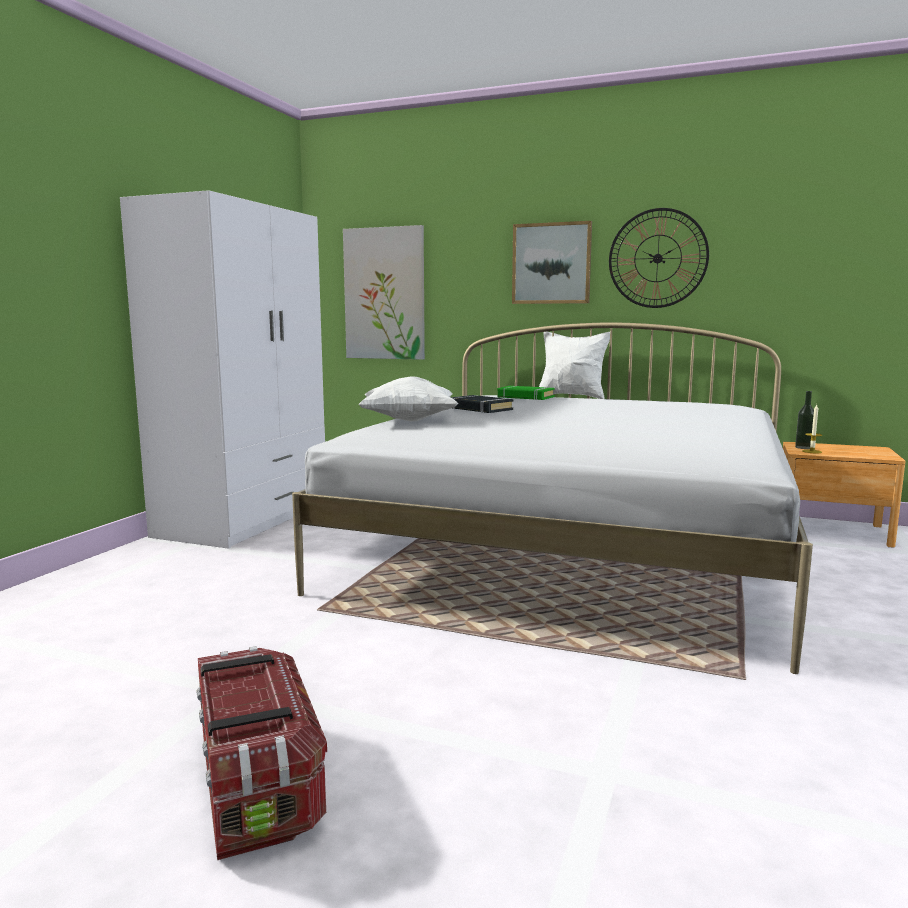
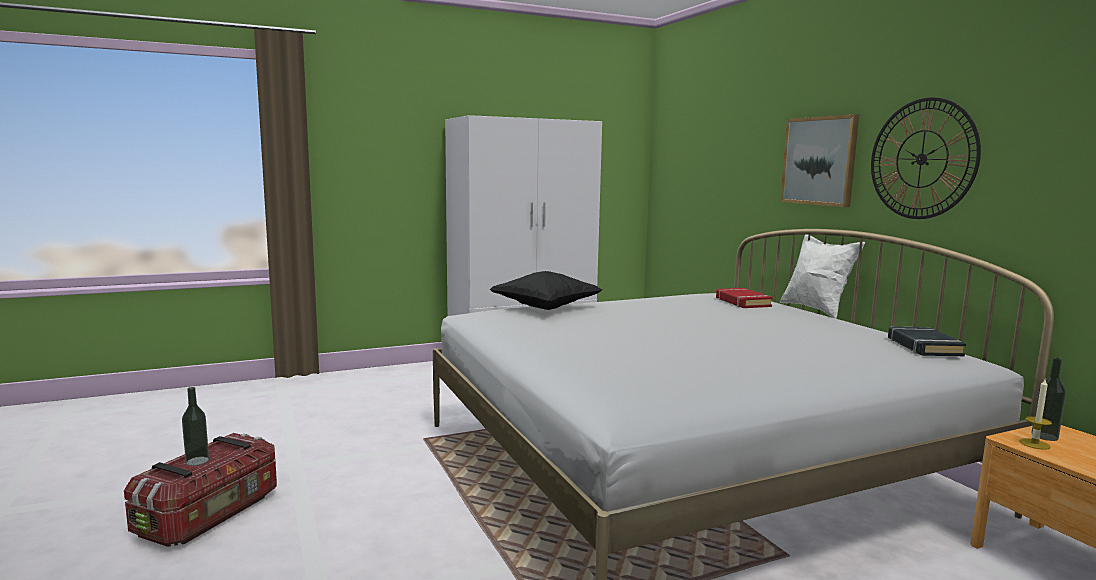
camera: 45 degrees right, 0 degrees up
(240, 701) = (197, 461): none -> bottle
(384, 294) = (694, 184): picture -> none
(408, 420) = (545, 308): white pillow -> black pillow
(479, 409) = (641, 307): black book -> black book (923, 347)
(525, 397) = (742, 302): green book -> red book

